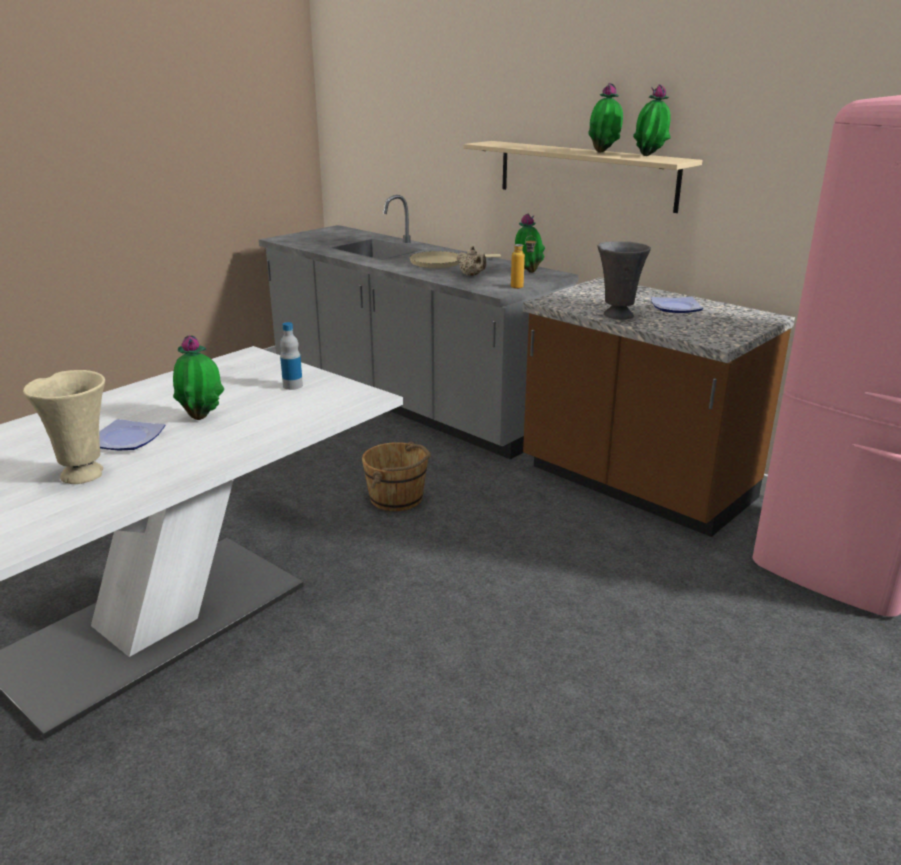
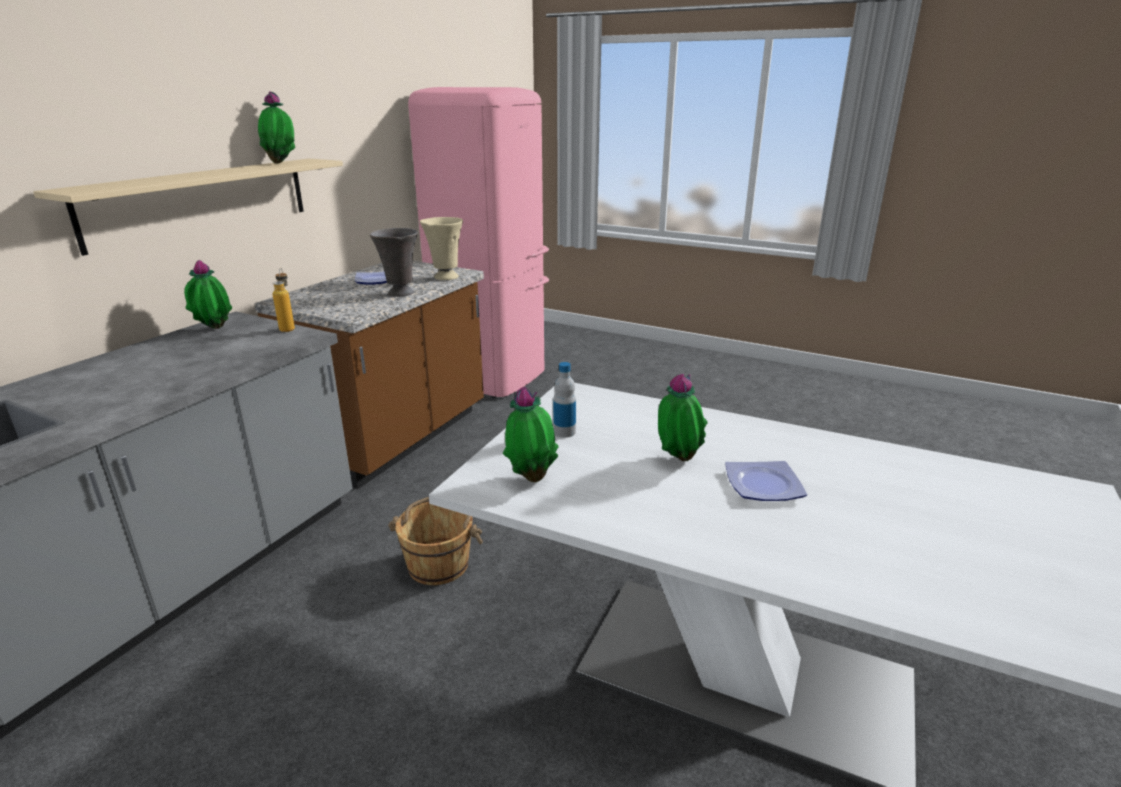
camera: 105 degrees left, 0 degrees up
(84, 474) = (844, 481): beige vase -> beige vase (445, 277)
(441, 263) = (129, 376): beige frying pan -> none
(471, 275) = (218, 353): beige teapot -> none
(604, 152) = (236, 168): potted plant -> potted plant (531, 477)

